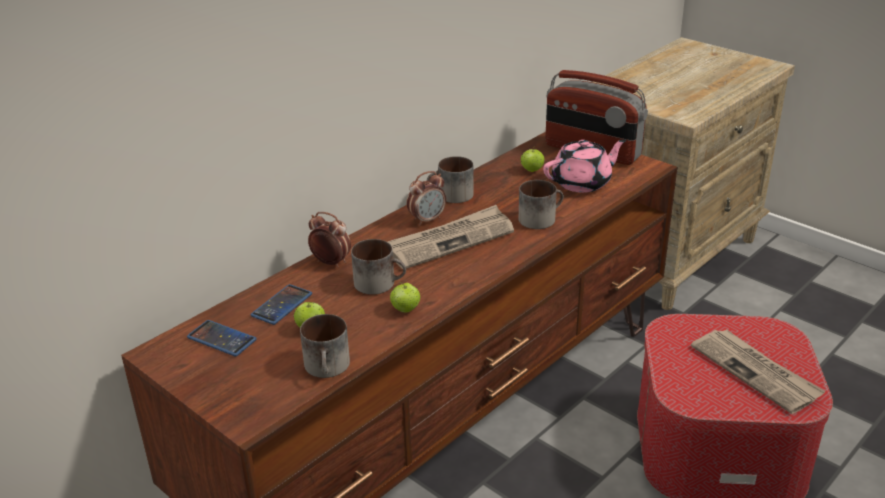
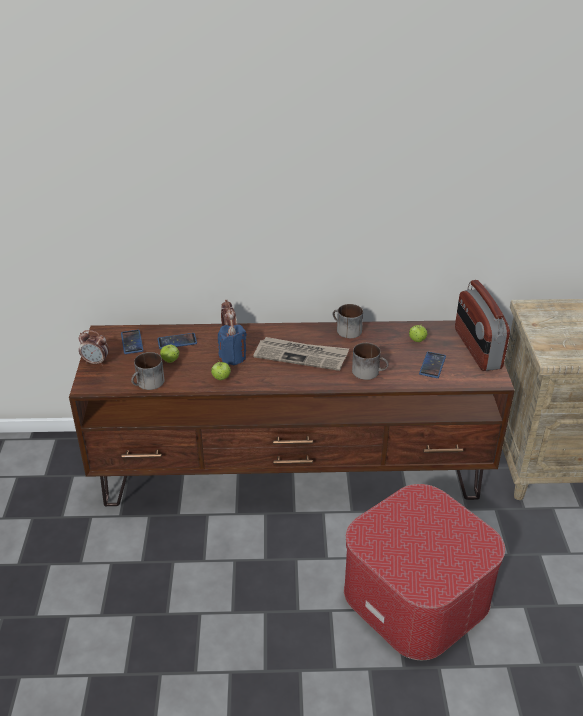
camera: 45 degrees right, 5 degrees up
(380, 283) = (233, 357): mug -> blue candle
(427, 220) = (310, 337): alarm clock -> alarm clock (96, 362)
(582, 183) = (432, 365): pink teapot -> phone
(756, 372) = (429, 554): newspaper -> none

